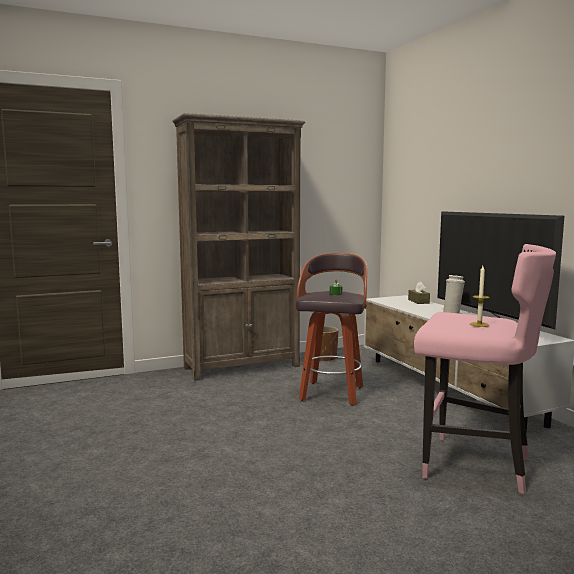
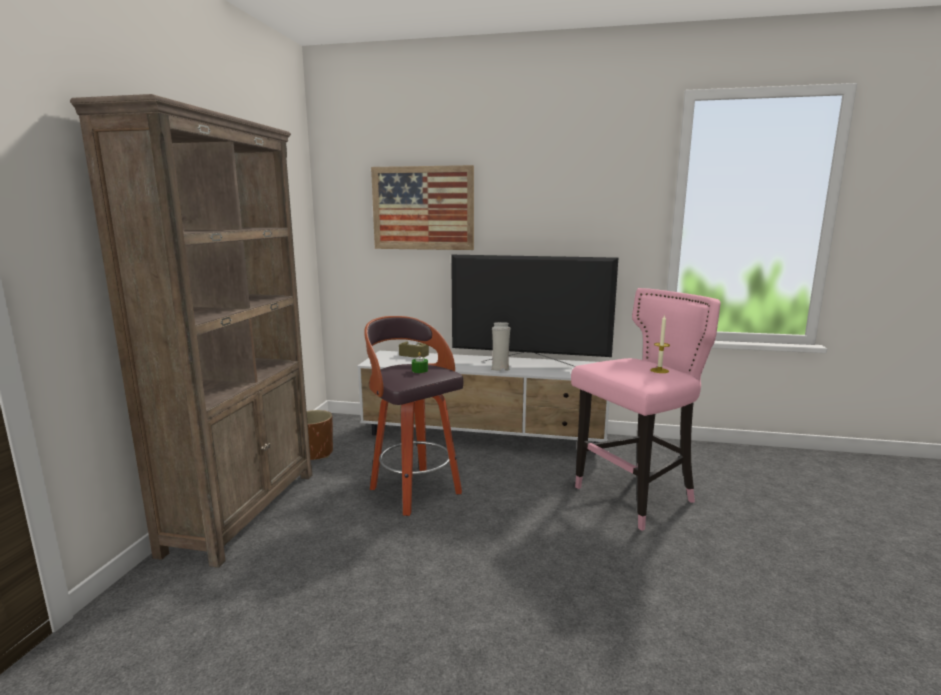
camera: 55 degrees left, 5 degrees up
(441, 171) = (423, 208): none -> picture

